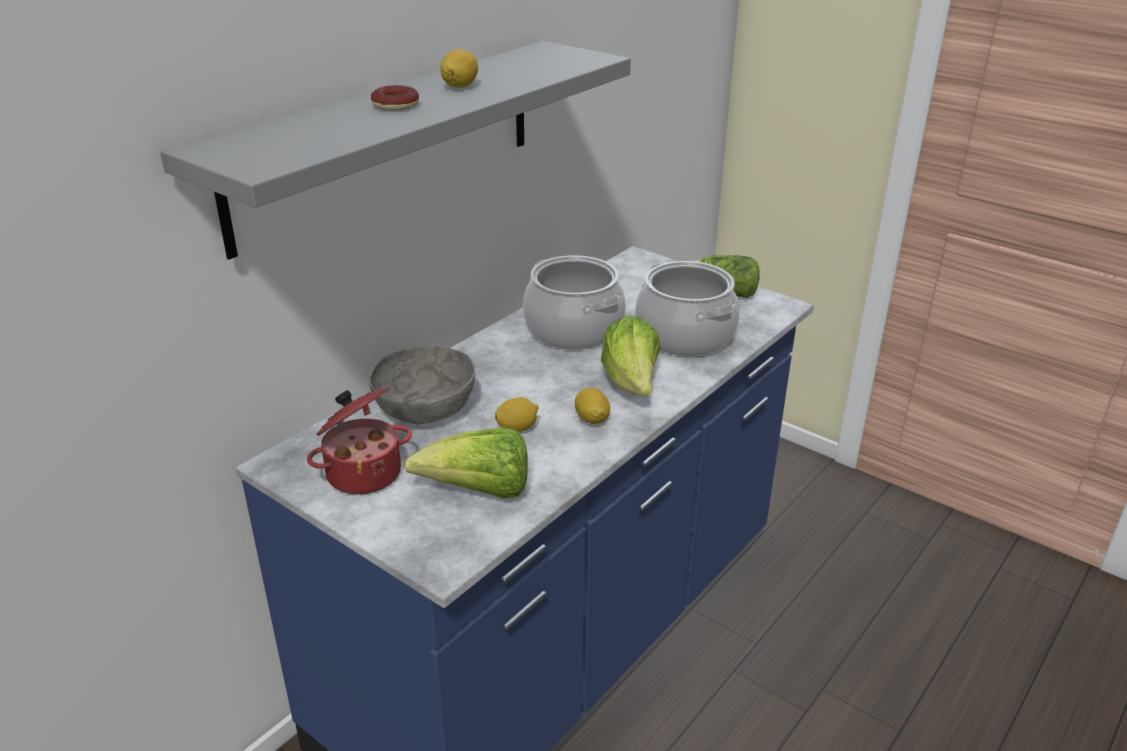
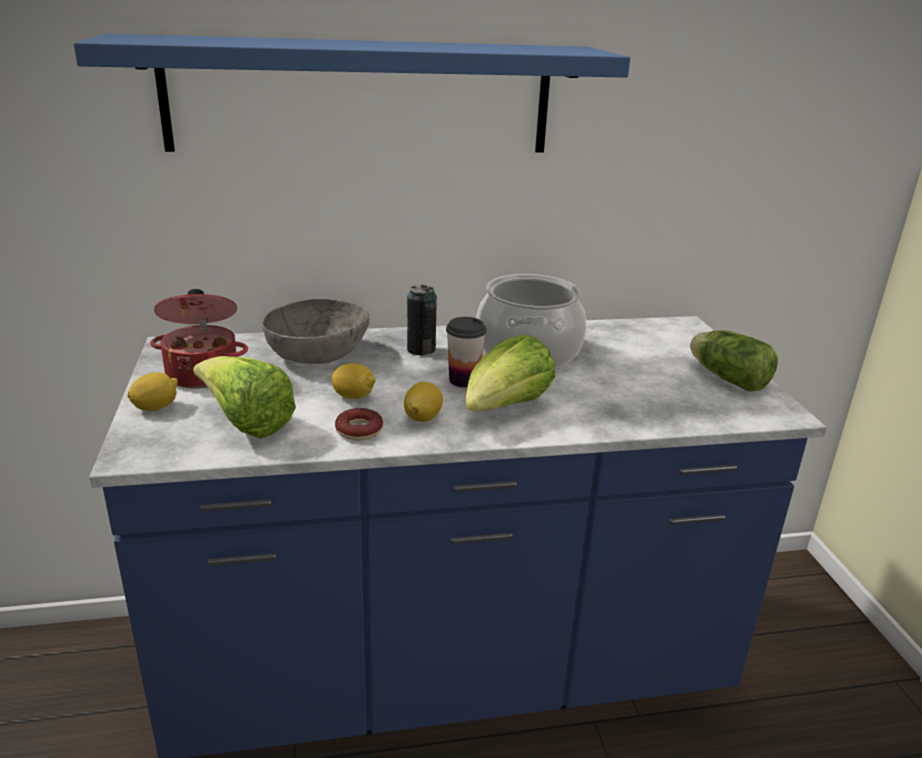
camera: 40 degrees right, 5 degrees down
(389, 141) = (361, 97): grey shelf -> blue shelf
(395, 105) = (323, 42): donut -> donut (359, 430)
(460, 86) = (410, 45): lemon -> lemon (156, 407)
(496, 364) = (421, 350): none -> can
(570, 375) = (464, 380): none -> cup
(684, 336) = (624, 395): cooking pot -> none

